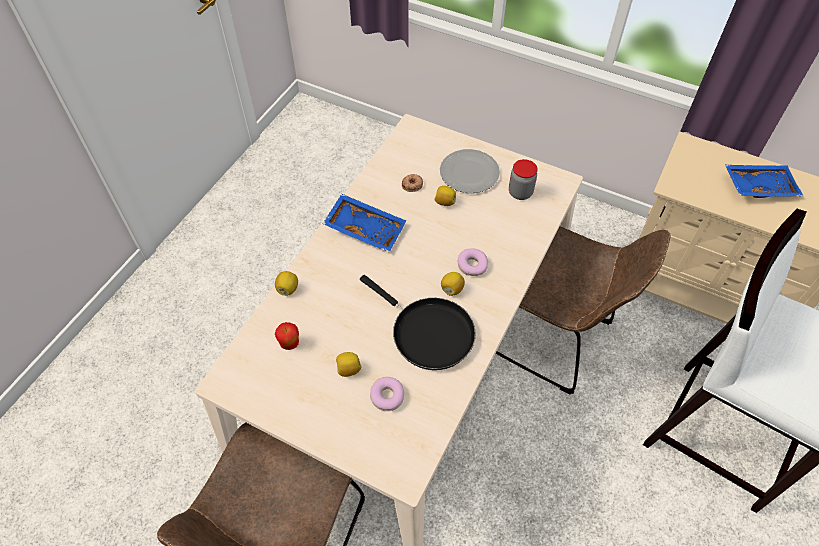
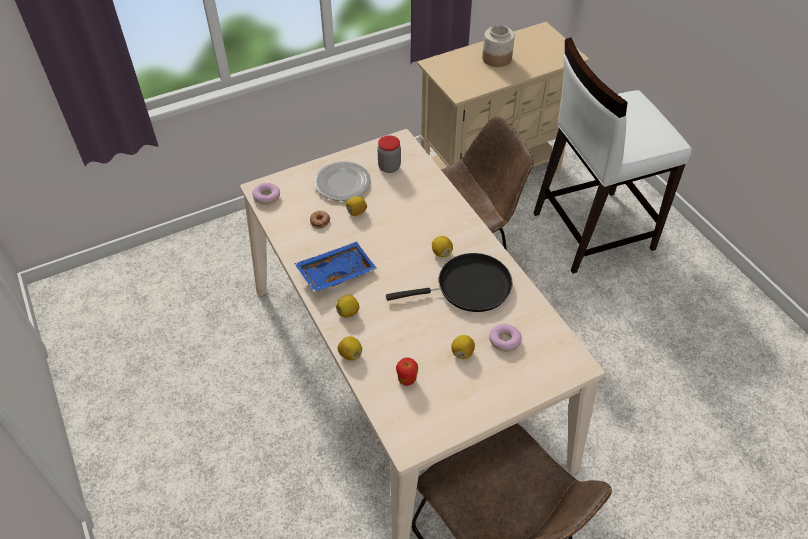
camera: 55 degrees left, 5 degrees down
(330, 262) = (348, 312): none -> lemon
(472, 265) = (430, 230): donut -> donut (267, 197)
(758, 186) = (496, 58): blue tray -> jar

